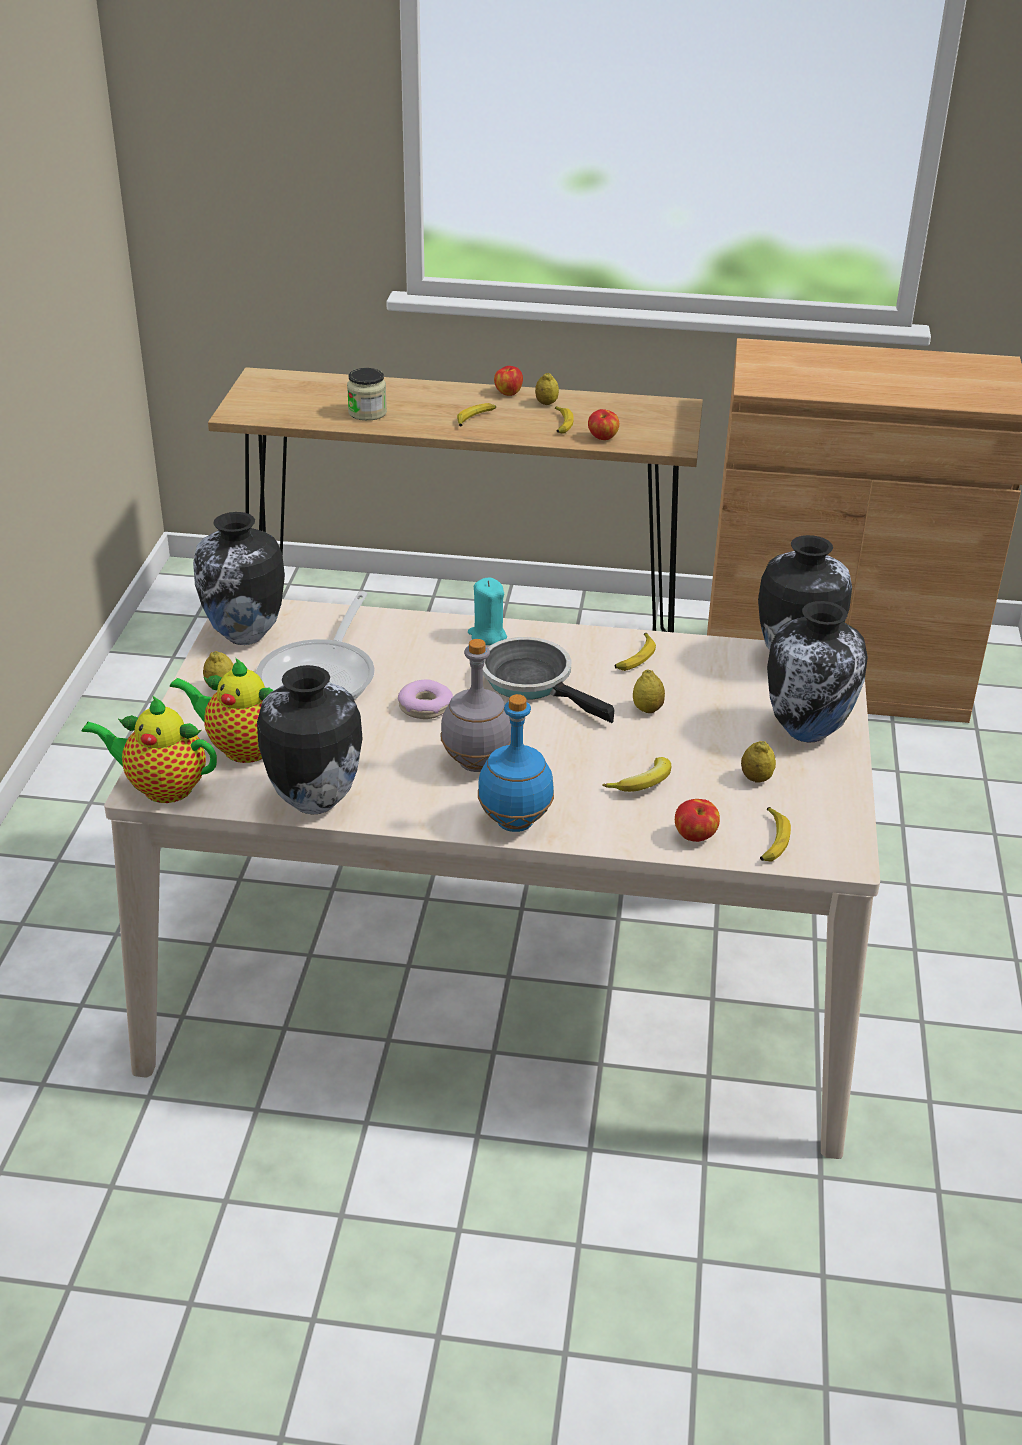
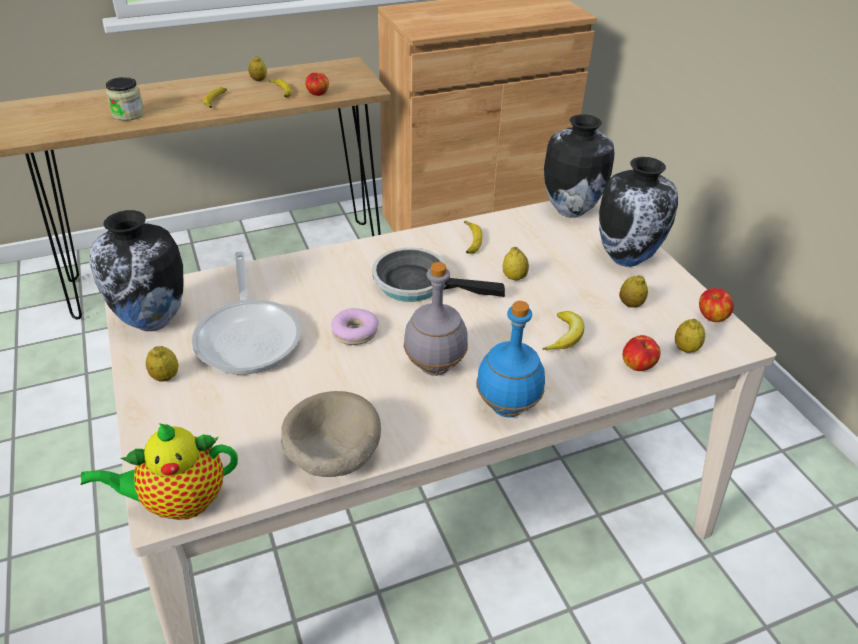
camera: 30 degrees left, 5 degrees up
(241, 748) = (227, 428): teapot -> none
(313, 801) = (332, 456): vase -> beige bowl
(487, 636) = (353, 258): turquoise candle -> none
(508, 393) = (225, 79): apple -> apple (711, 317)
(771, 840) = (685, 348): banana -> lemon

